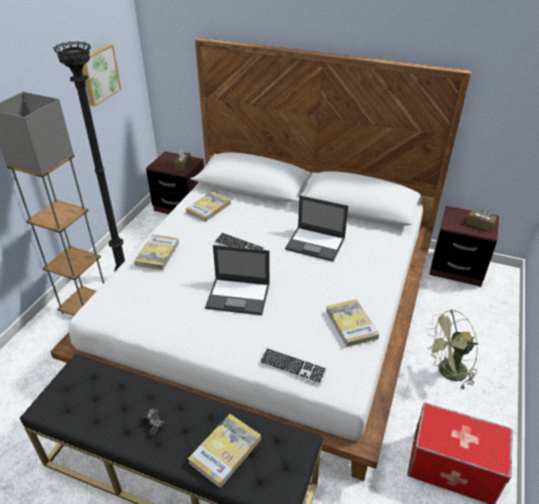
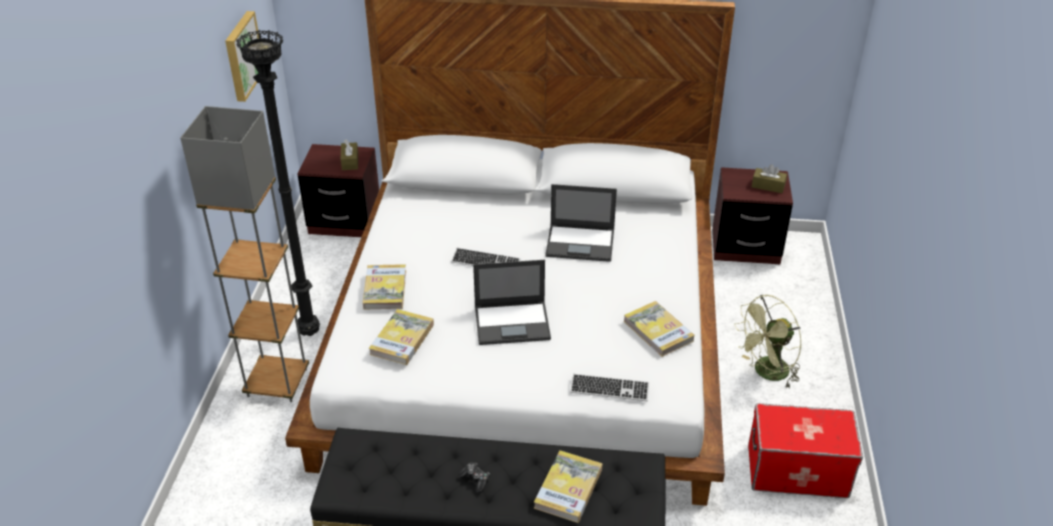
camera: 15 degrees left, 0 degrees up
(208, 208) = (421, 218): book -> book (402, 339)

